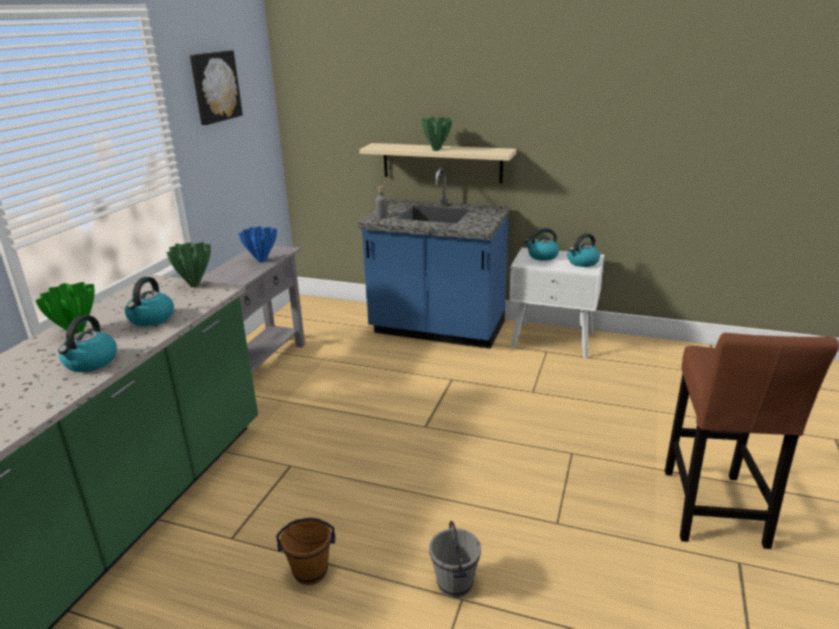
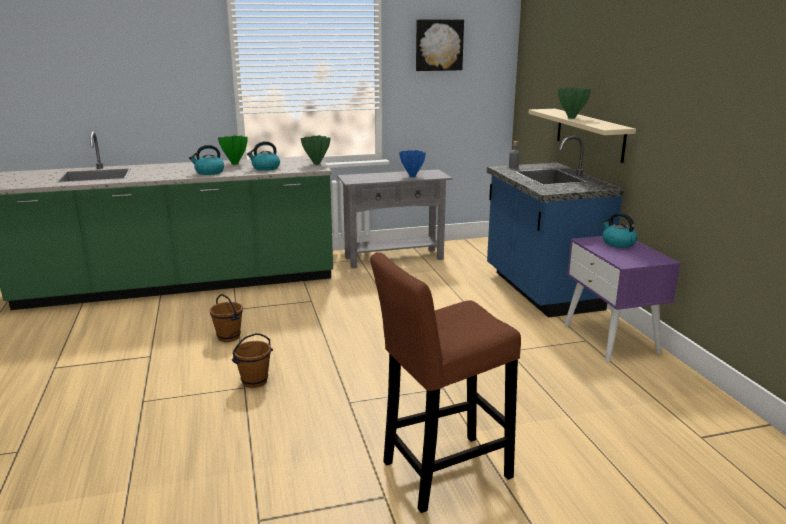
camera: 55 degrees right, 5 degrees down
(454, 584) = (254, 381): grey bucket -> brown bucket
(553, 340) = (611, 338): white nightstand -> purple nightstand
(582, 262) = (637, 258): kettle -> none

